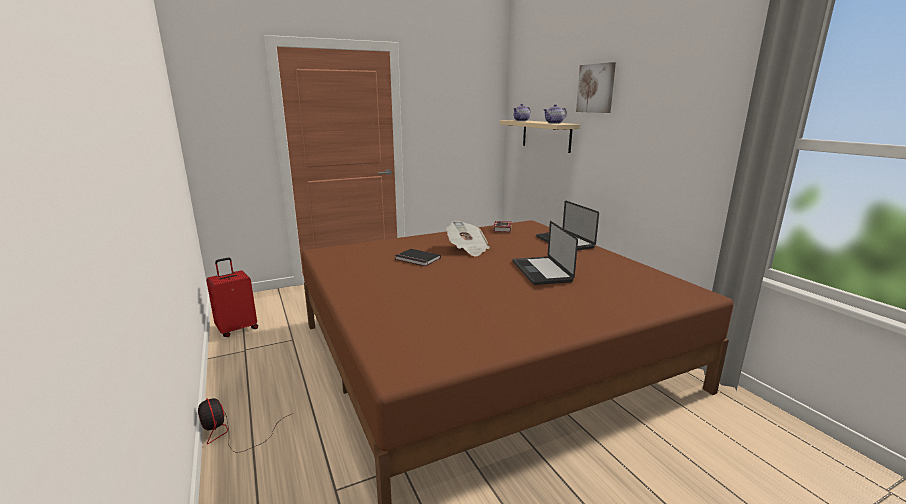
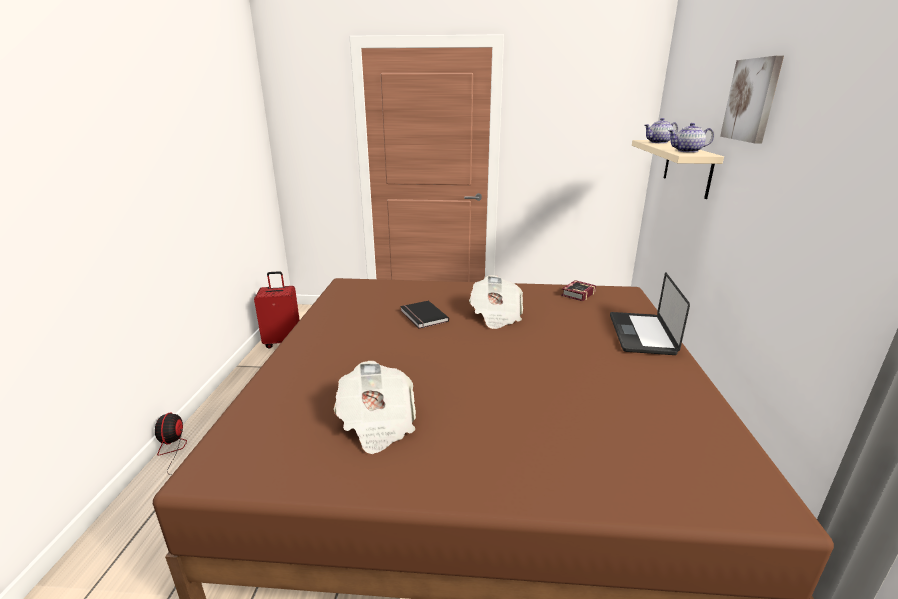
camera: 30 degrees right, 5 degrees up
(476, 318) = (377, 424): none -> newspaper
(541, 271) = (547, 376): laptop -> none

